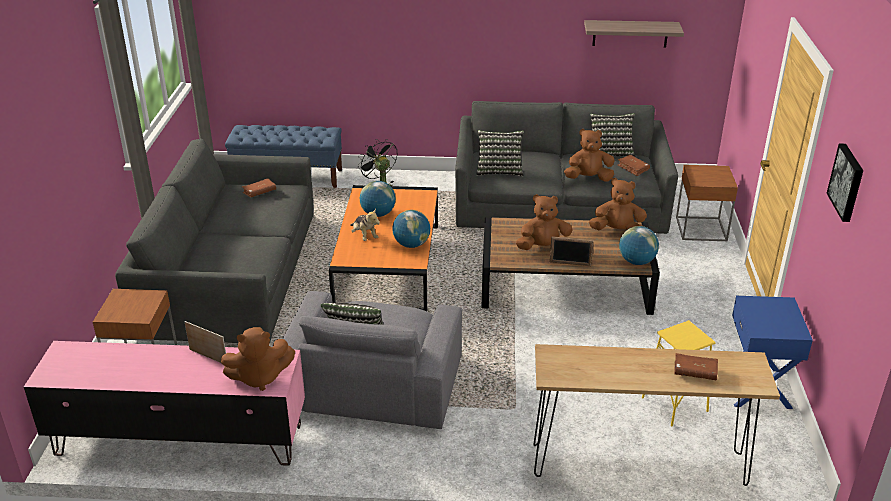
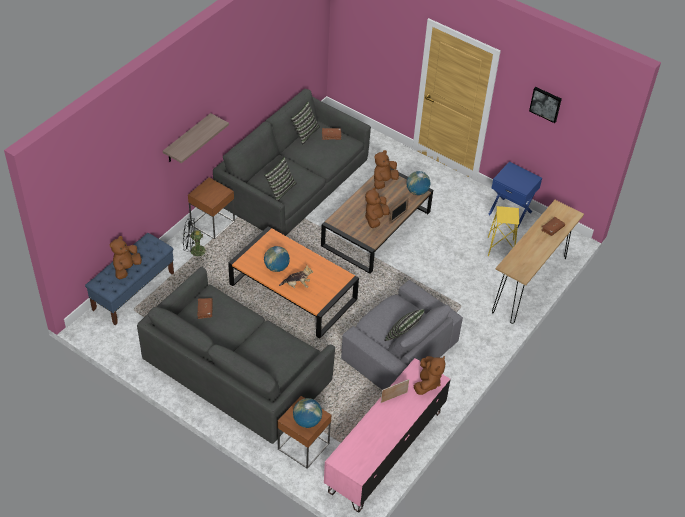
camera: 60 degrees left, 15 degrees up
(411, 244) = (324, 269): globe -> globe (307, 421)
(588, 178) = (323, 159): brown plush toy -> brown plush toy (126, 268)
(630, 33) = (285, 55): shelf -> shelf (187, 139)
(701, 229) = (371, 144): brown side table -> brown side table (212, 223)

